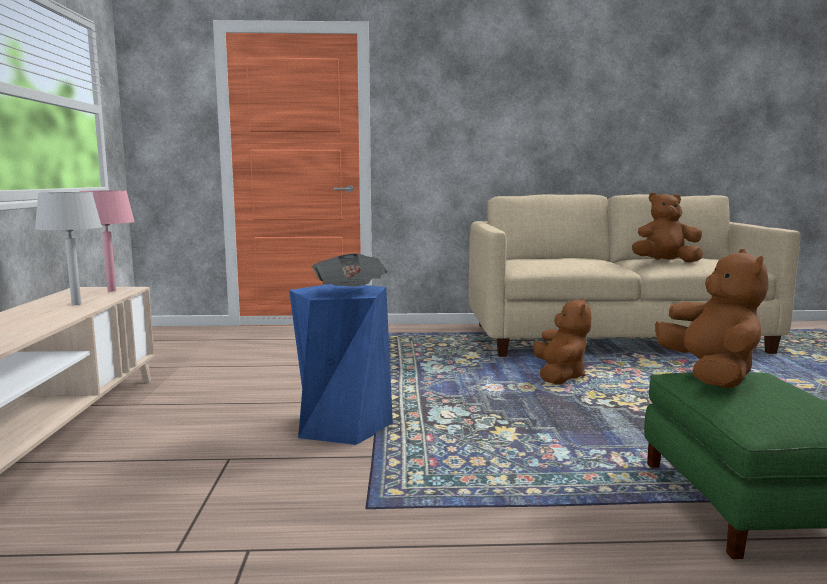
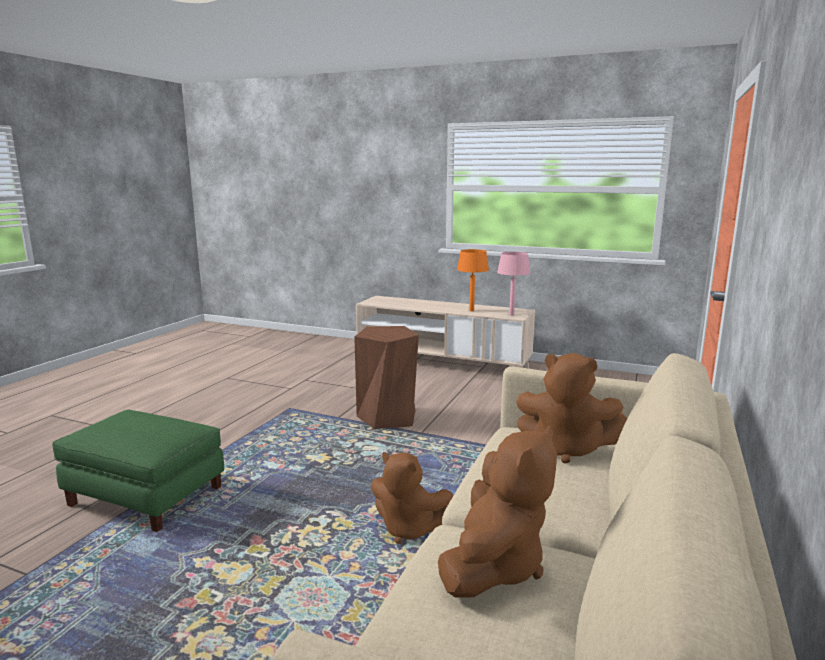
camera: 115 degrees right, 5 degrees up
(75, 304) = (471, 310): grey table lamp -> orange table lamp
(342, 425) = (388, 417): blue stool -> brown stool
(350, 292) = (376, 333): newspaper -> none
(710, 375) = (173, 424): brown plush toy -> brown plush toy (567, 449)

